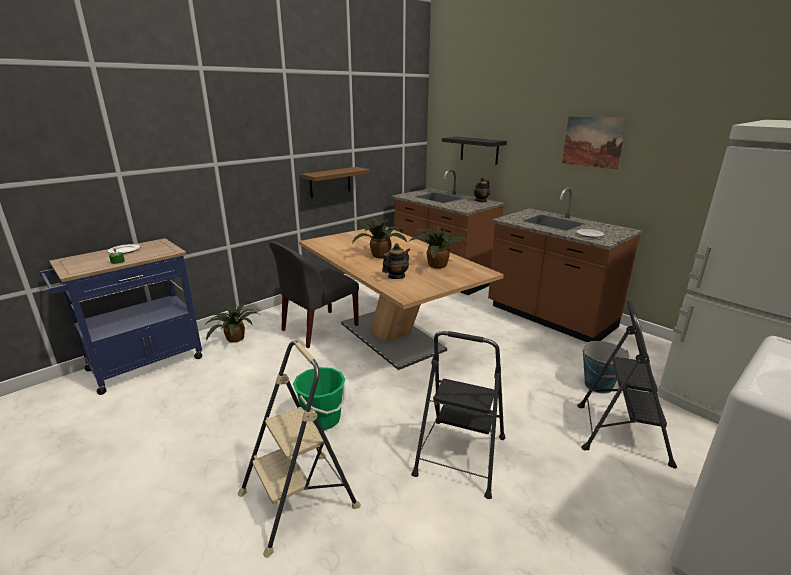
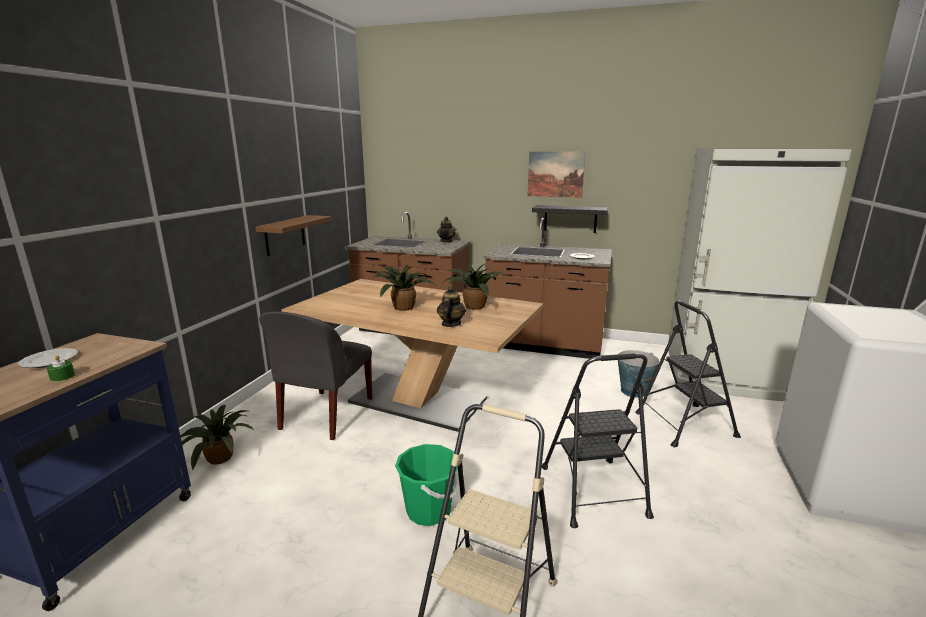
camera: 30 degrees left, 5 degrees down
(479, 150) = (434, 190): black shelf -> black shelf (570, 219)

